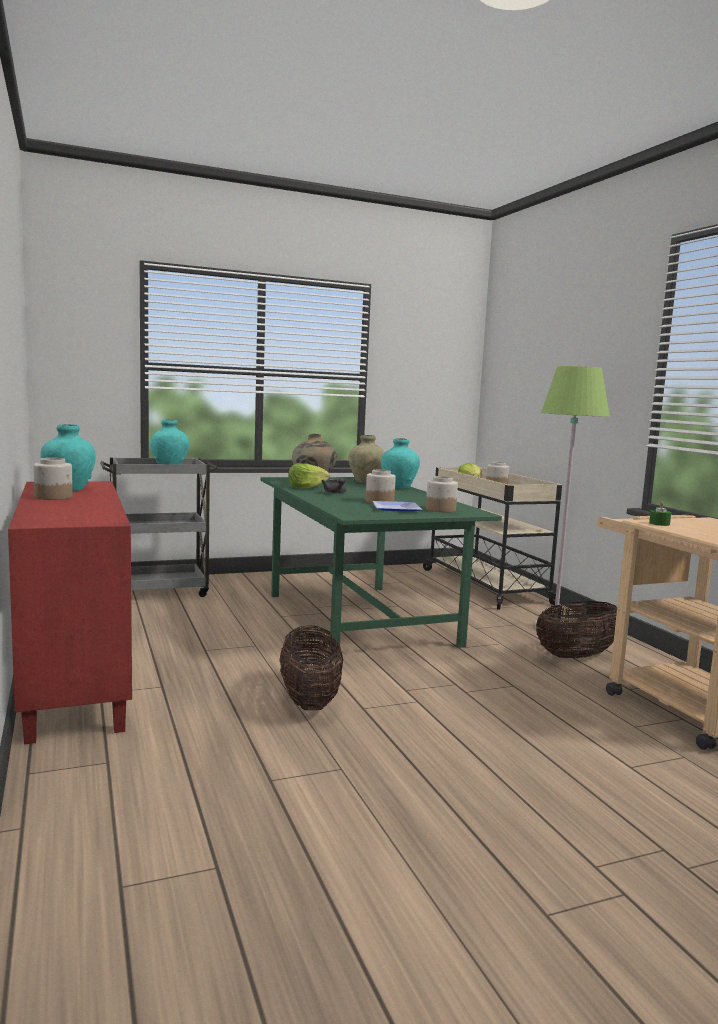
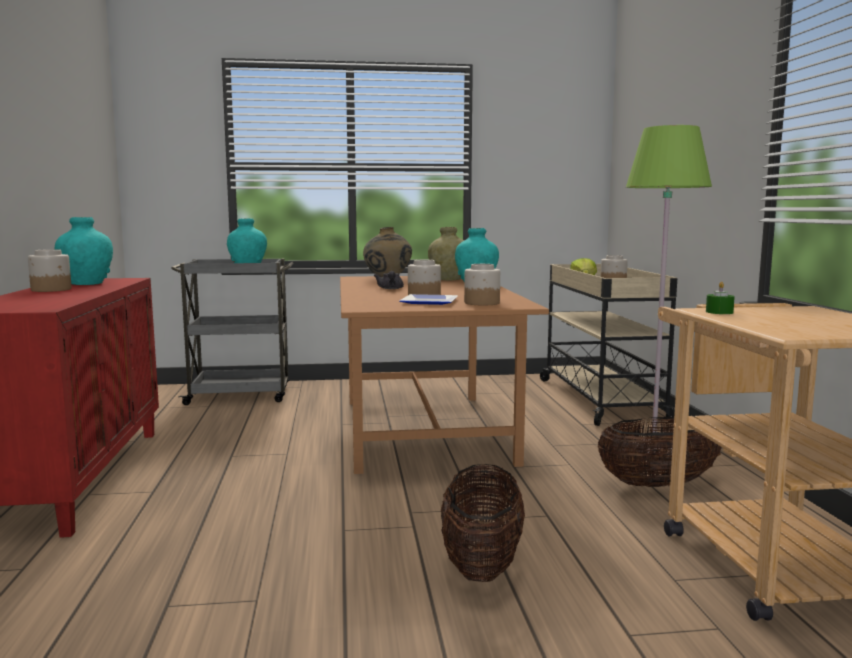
camera: 15 degrees right, 0 degrees up
(306, 487) = (368, 284): lettuce -> none
(310, 700) = (292, 516): basket -> basket (482, 564)
(361, 619) = (426, 430): green dining table -> brown dining table

